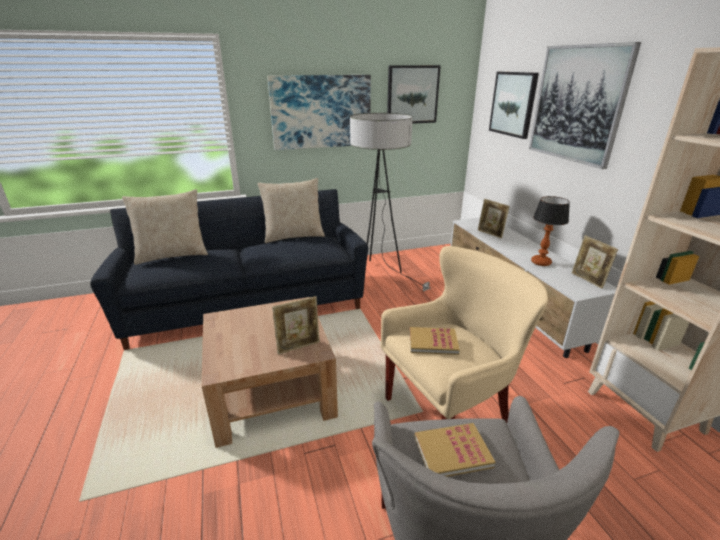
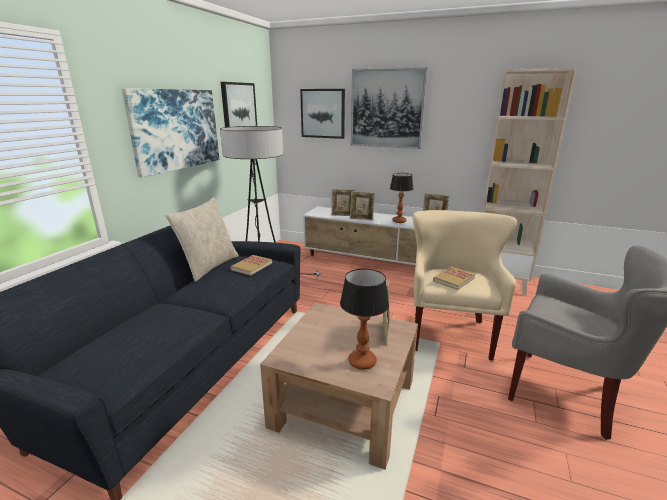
camera: 50 degrees left, 5 degrees down
(172, 255) = (112, 337): beige pillow -> none
(242, 352) = (361, 362): none -> table lamp
(452, 452) = (563, 315): book -> book (251, 266)
(502, 244) = (361, 219): none -> picture frame

